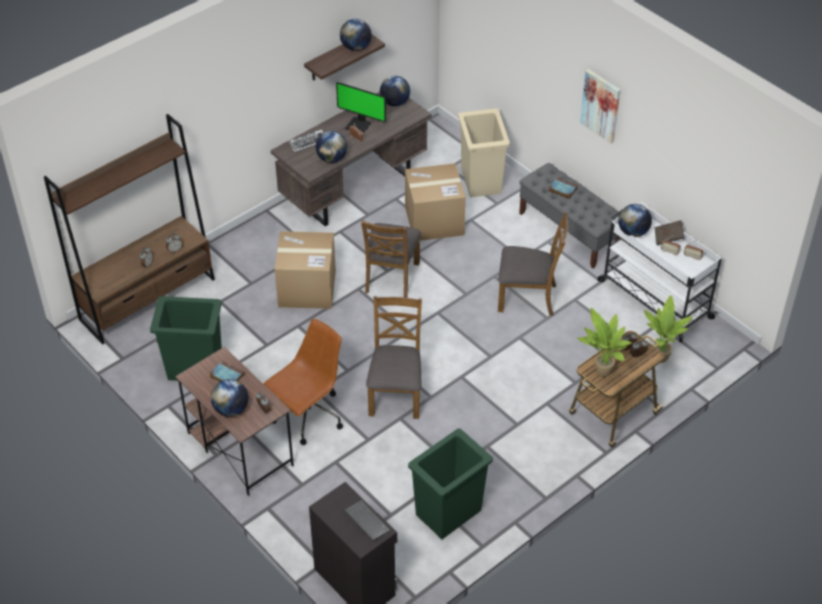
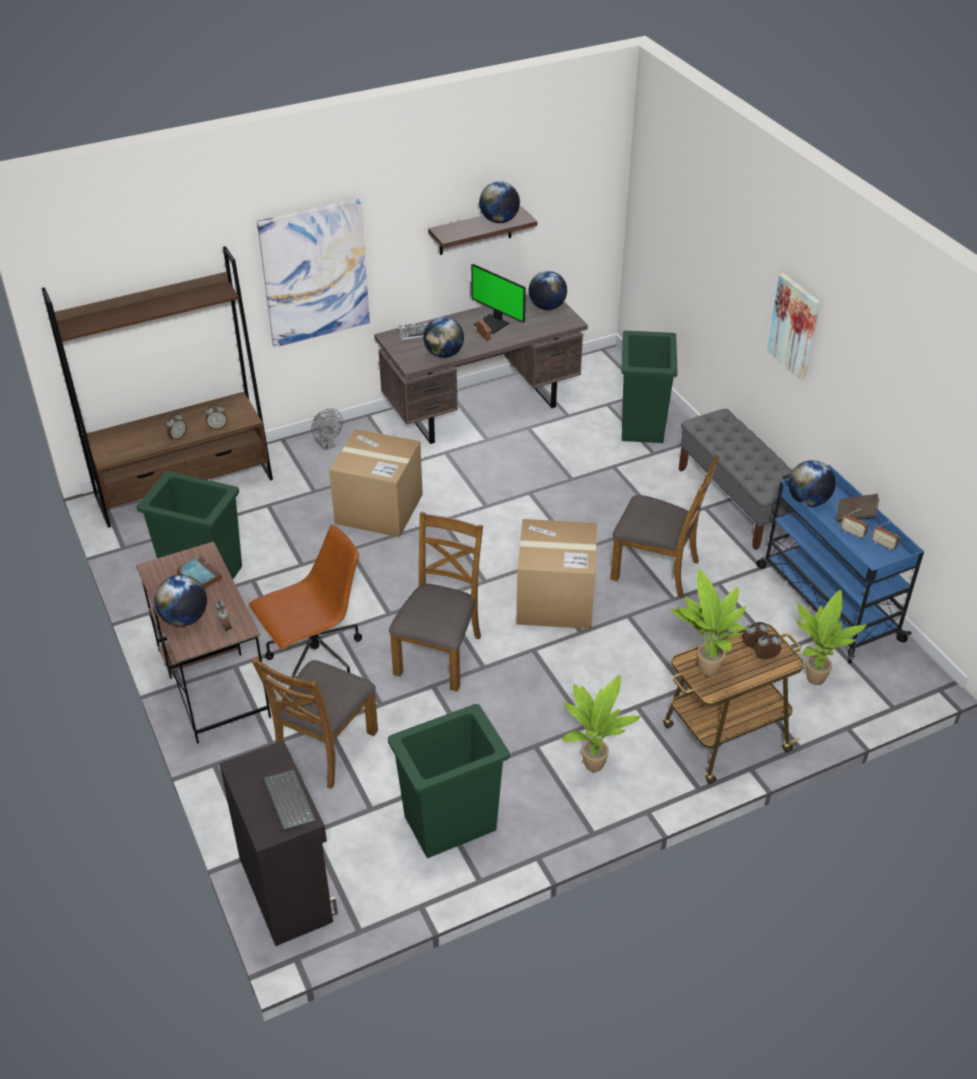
camera: 15 degrees right, 5 degrees down
(227, 116) = (315, 273): none -> picture
(245, 242) = (327, 445): none -> grey fan
(391, 277) = (488, 515): brown chair -> brown chair (324, 747)
(434, 221) = (567, 460): cardboard box -> cardboard box (555, 600)
(480, 181) = (641, 426): beige trash can -> green trash can
(529, 450) = (591, 763): none -> potted plant
(562, 189) = (733, 441): book -> none
(653, 299) = (827, 601): white cart -> blue cart

